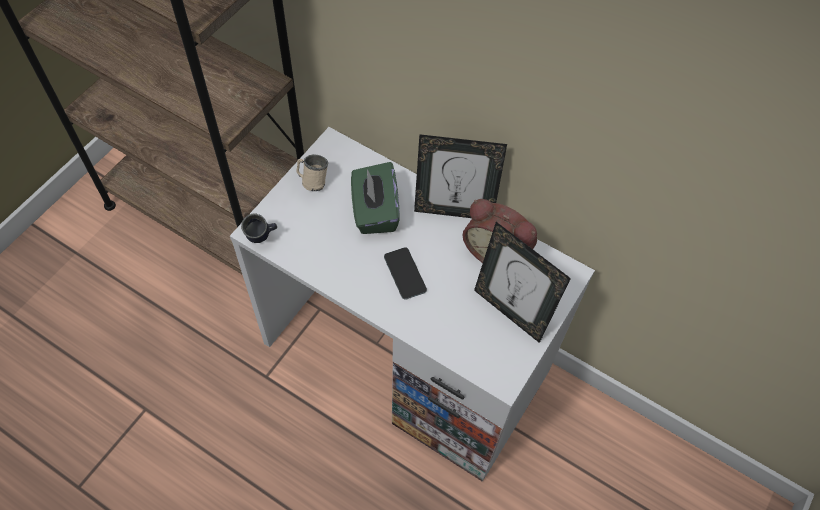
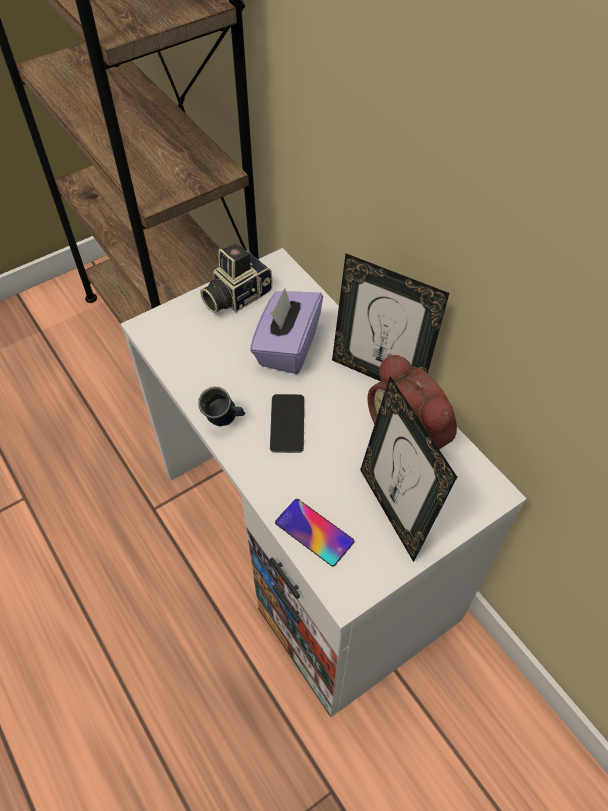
camera: 25 degrees right, 5 degrees down
(262, 238) = (152, 336): blue mug -> blue mug (225, 421)
(312, 181) = (235, 296): beige mug -> camera
(374, 211) = (287, 346): green tissue box -> purple tissue box
(463, 347) = (314, 532): none -> phone

